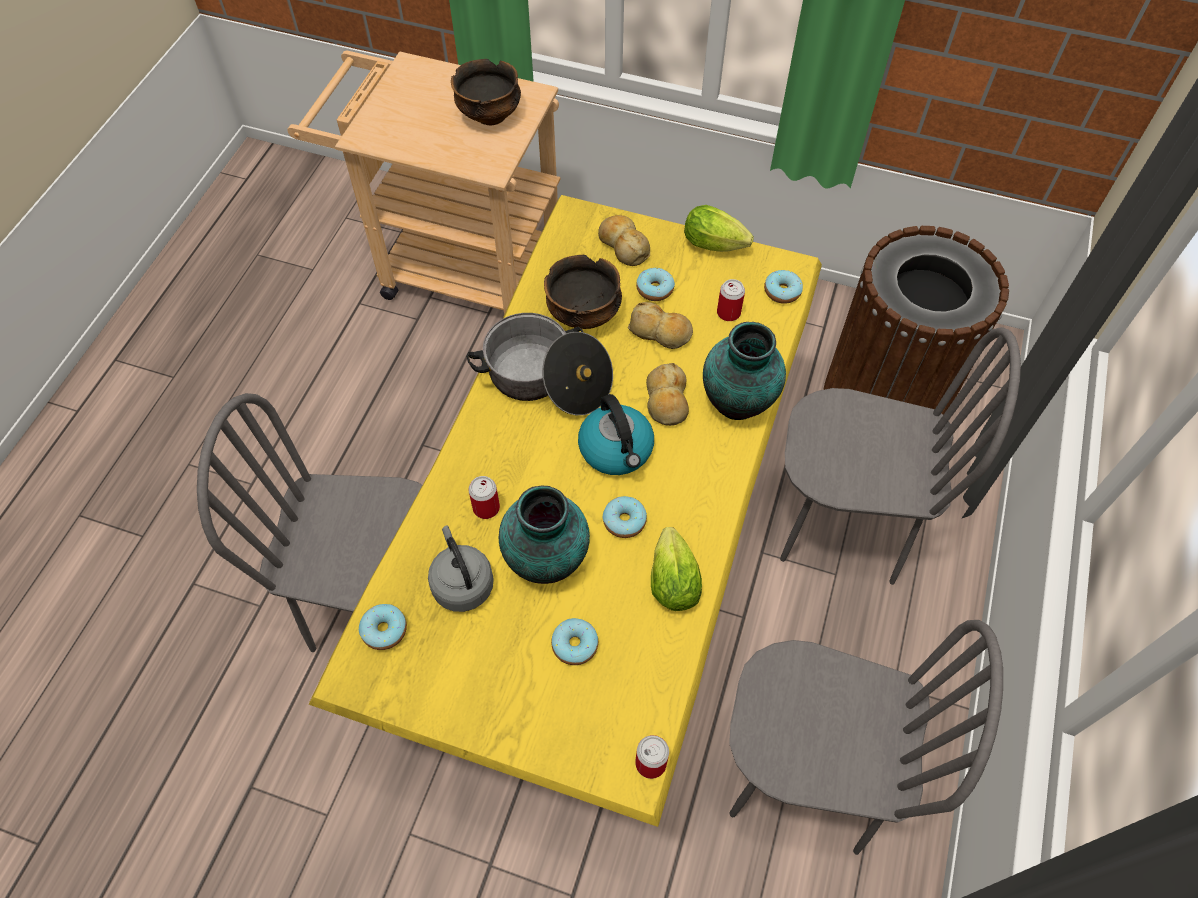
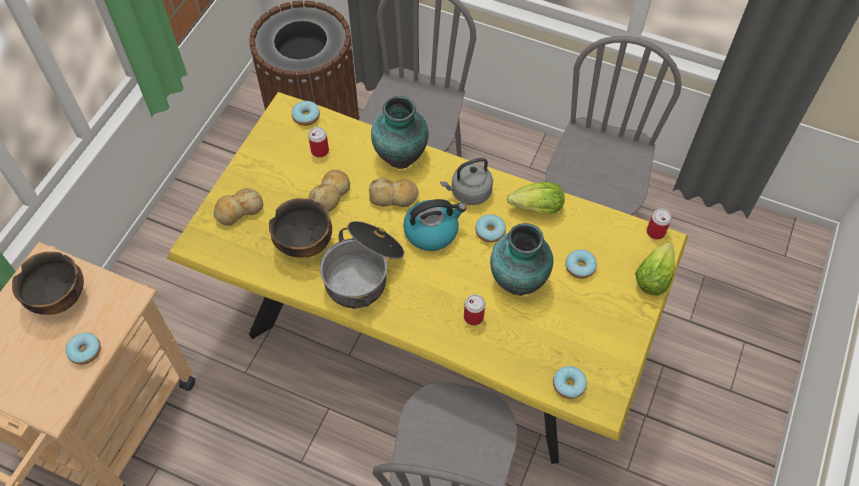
camera: 85 degrees left, 0 degrees up
(462, 583) = (533, 334): grey kettle -> grey kettle (469, 192)
(655, 289) = (288, 194): donut -> donut (85, 351)
(717, 245) = (252, 149): lettuce -> lettuce (654, 275)

